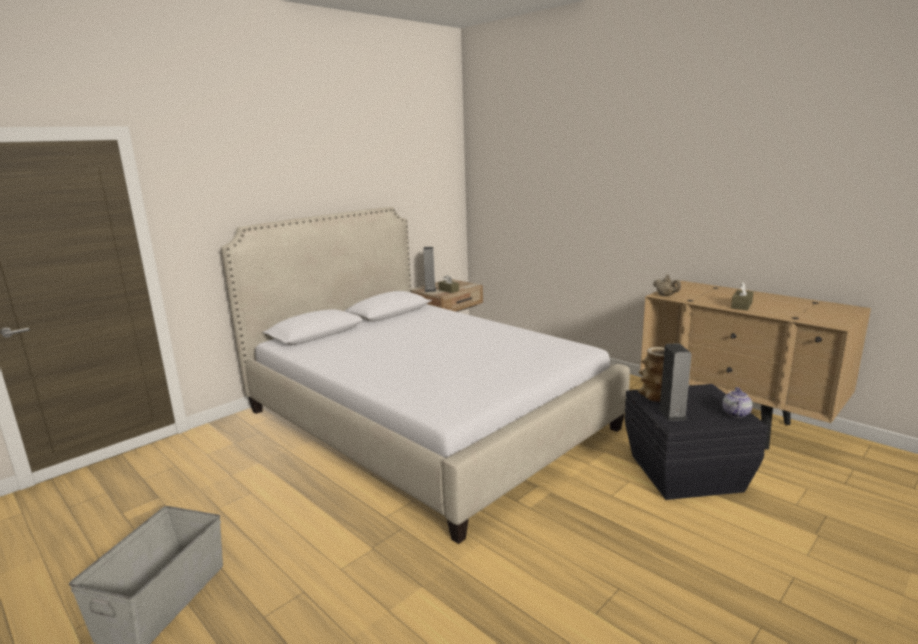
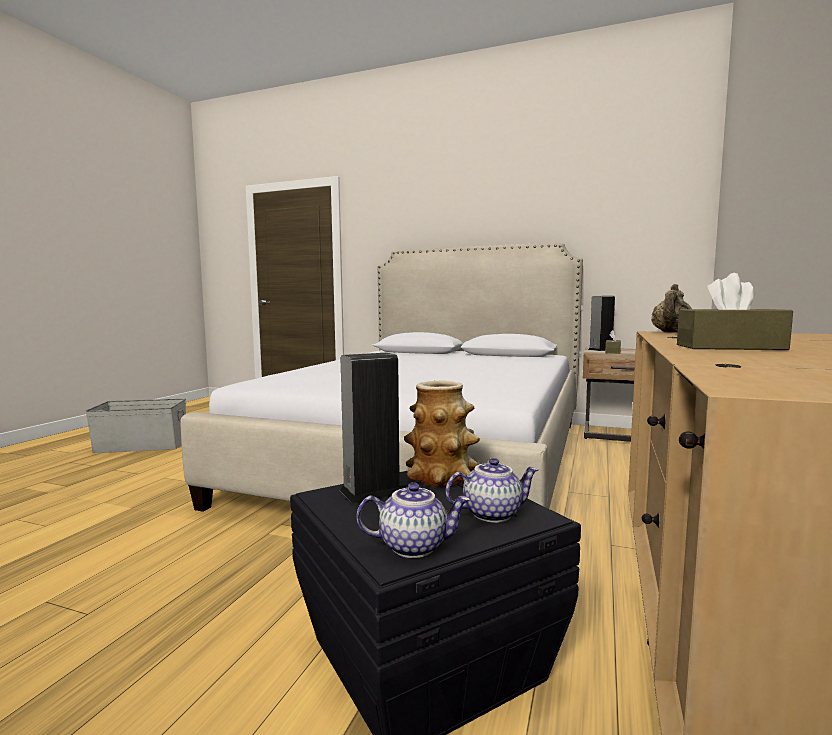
camera: 65 degrees right, 10 degrees down
(704, 394) = (492, 513): none -> teapot

